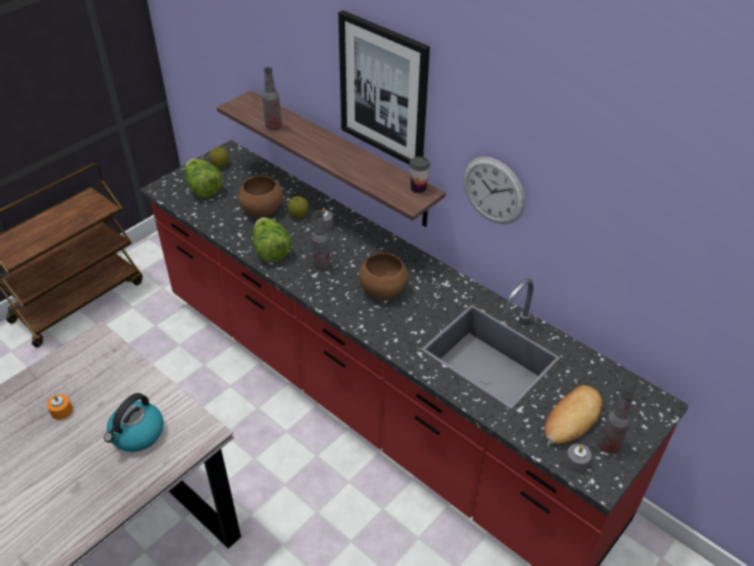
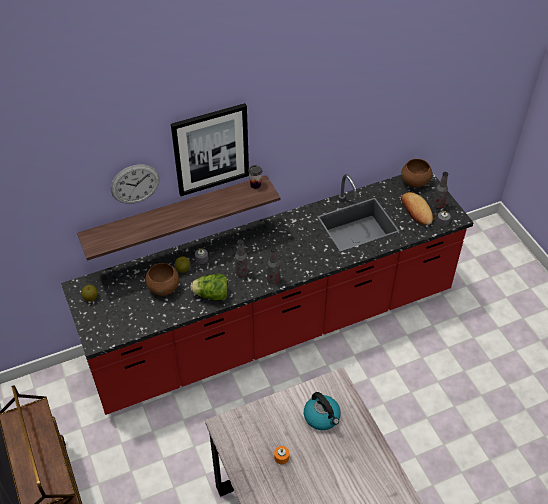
camera: 65 degrees left, 5 degrees up
(203, 189) = (114, 315): lettuce -> none
(273, 126) = (137, 232): bottle -> bottle (273, 280)
(382, 290) = (282, 251): brown bowl -> brown bowl (415, 182)
(493, 190) = (299, 150): wall clock -> wall clock (135, 184)

